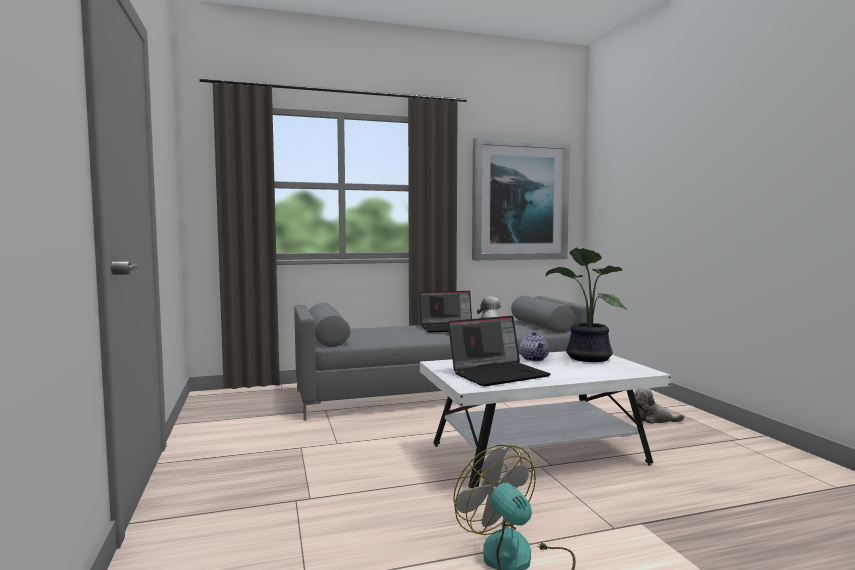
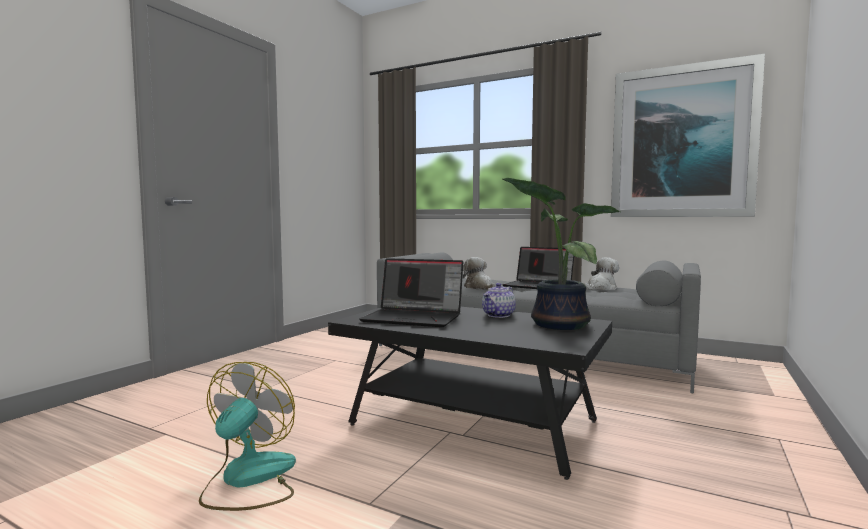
camera: 45 degrees right, 0 degrees up
(538, 455) = (472, 423): white coffee table -> black coffee table
(652, 419) = (714, 444): plush toy -> plush toy (479, 287)

